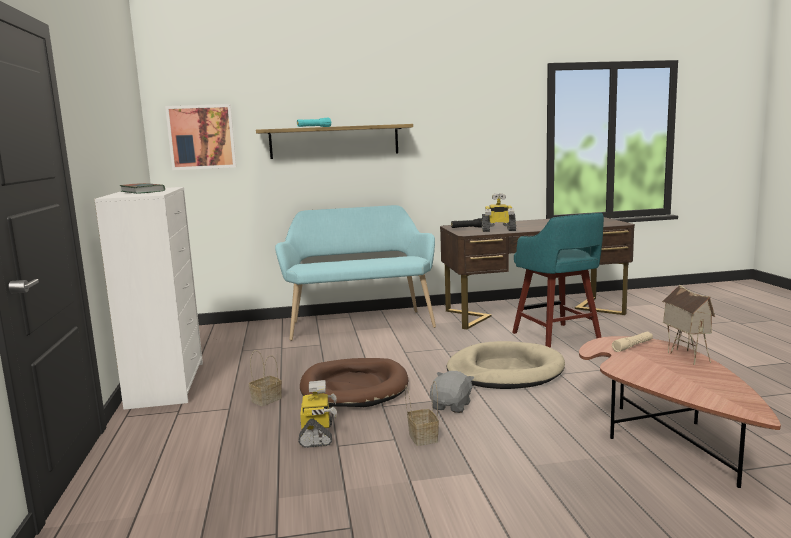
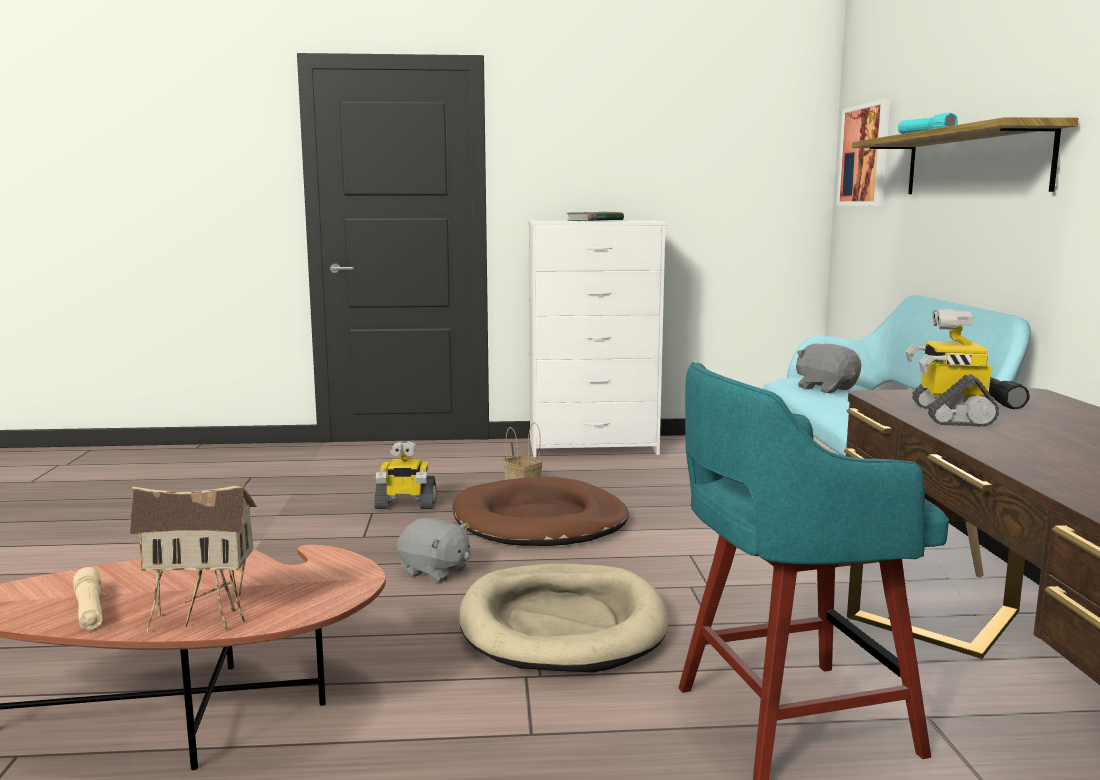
camera: 95 degrees right, 0 degrees up
(327, 263) = (826, 388): none -> grey plush toy
(422, 437) = (355, 549): basket -> none
(632, 346) = (306, 588): beige flashlight -> beige flashlight (90, 610)

